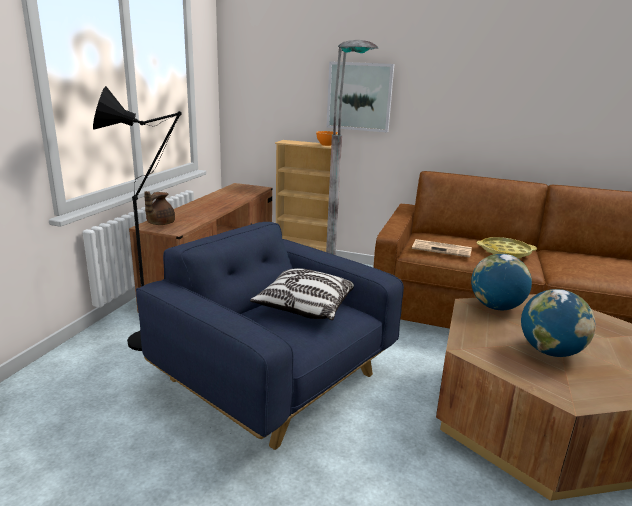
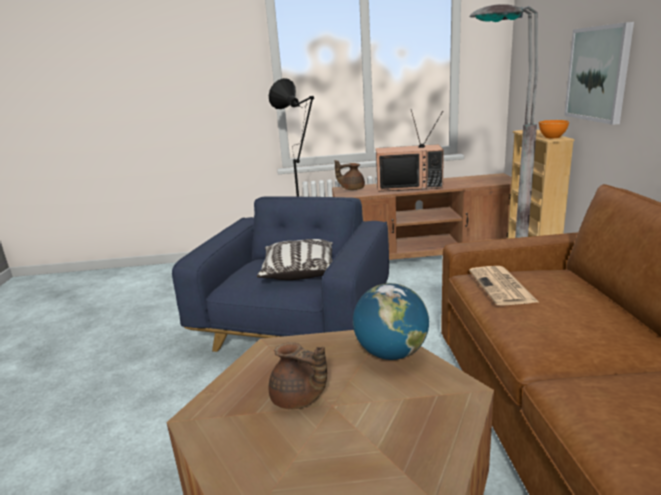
camera: 70 degrees right, 0 degrees up
(203, 207) = (409, 185): none -> television
(505, 252) = (573, 326): yellow tray -> none
(550, 351) = (298, 399): globe -> brown teapot

